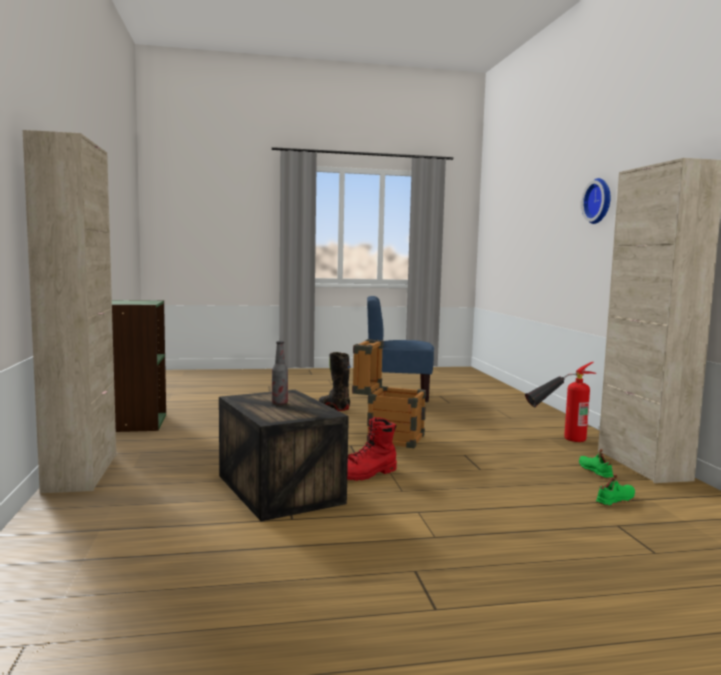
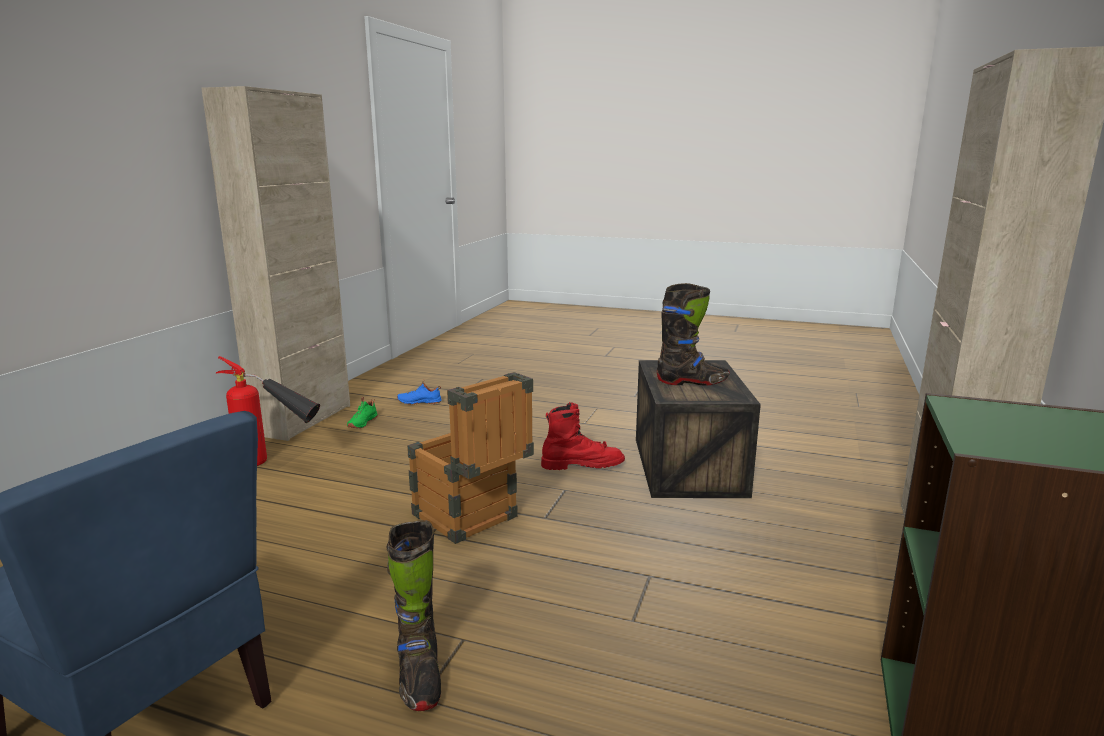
camera: 150 degrees left, 10 degrees up
(279, 403) = (692, 382): bottle -> black boot
(599, 201) = (62, 104): wall clock -> none
(616, 500) = (419, 402): green shoe -> blue shoe

